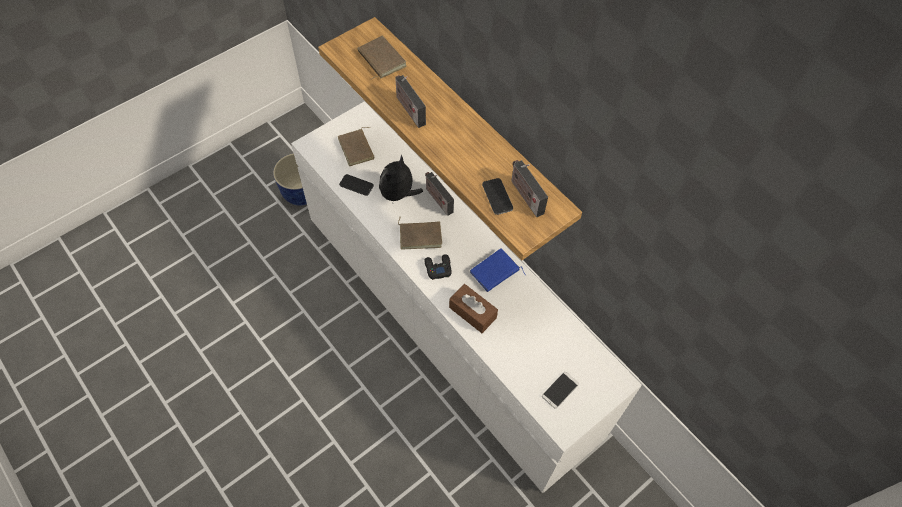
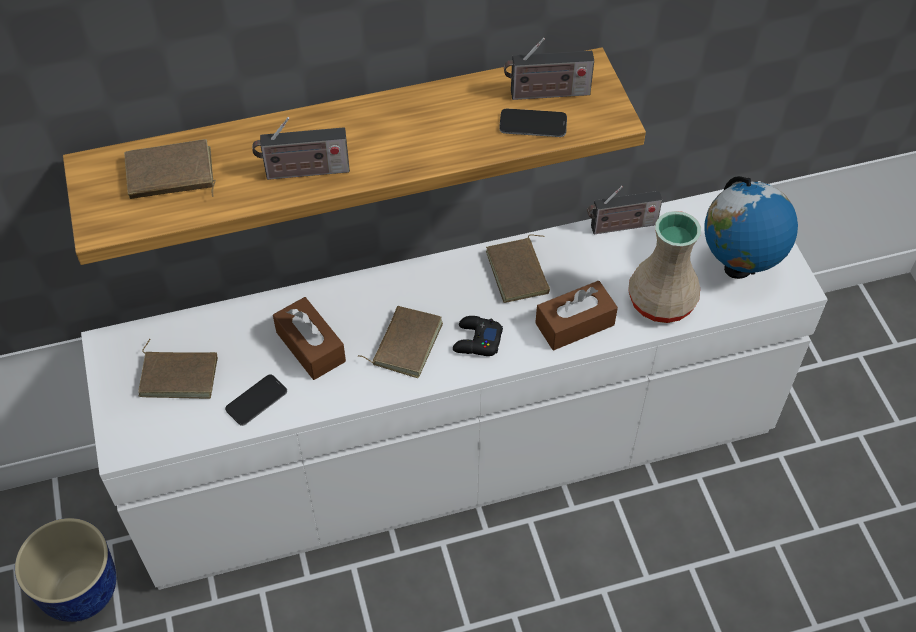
camera: 65 degrees left, 5 degrees down
(398, 195) = (310, 347): plush toy -> brown tissue box
(437, 199) = (349, 297): radio -> radio (620, 226)
(495, 272) = (519, 272): blue book -> brown book
(512, 352) = (660, 300): none -> beige vase
(560, 390) = (737, 268): phone -> globe

